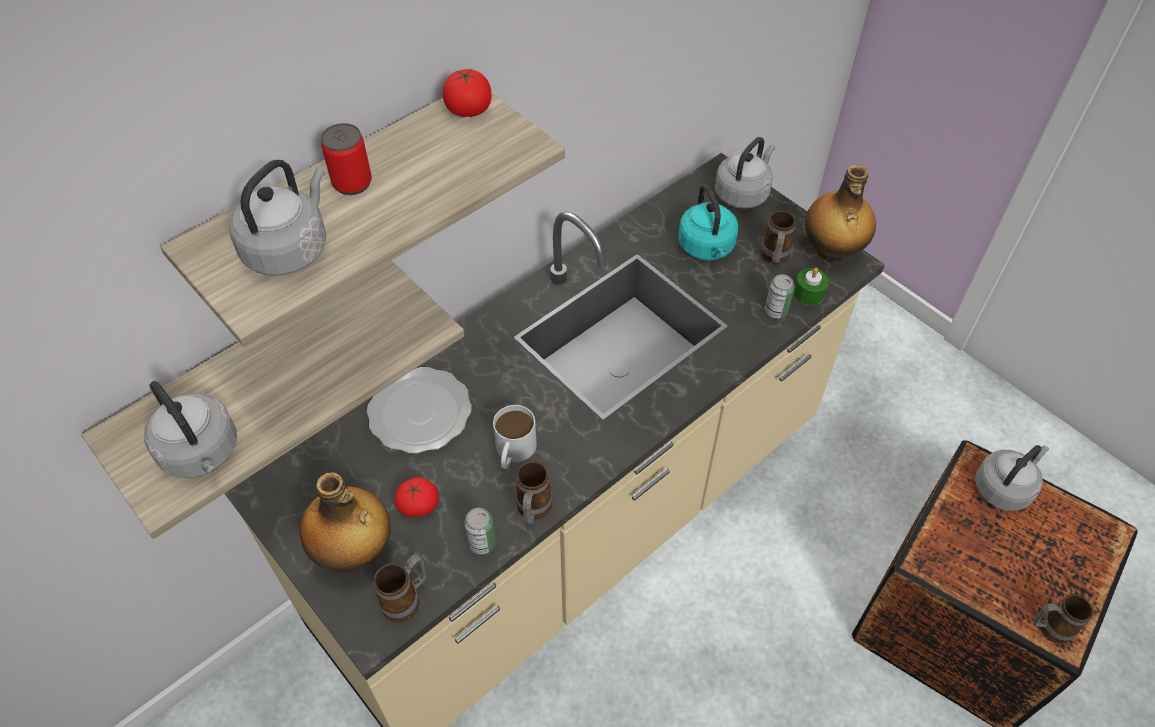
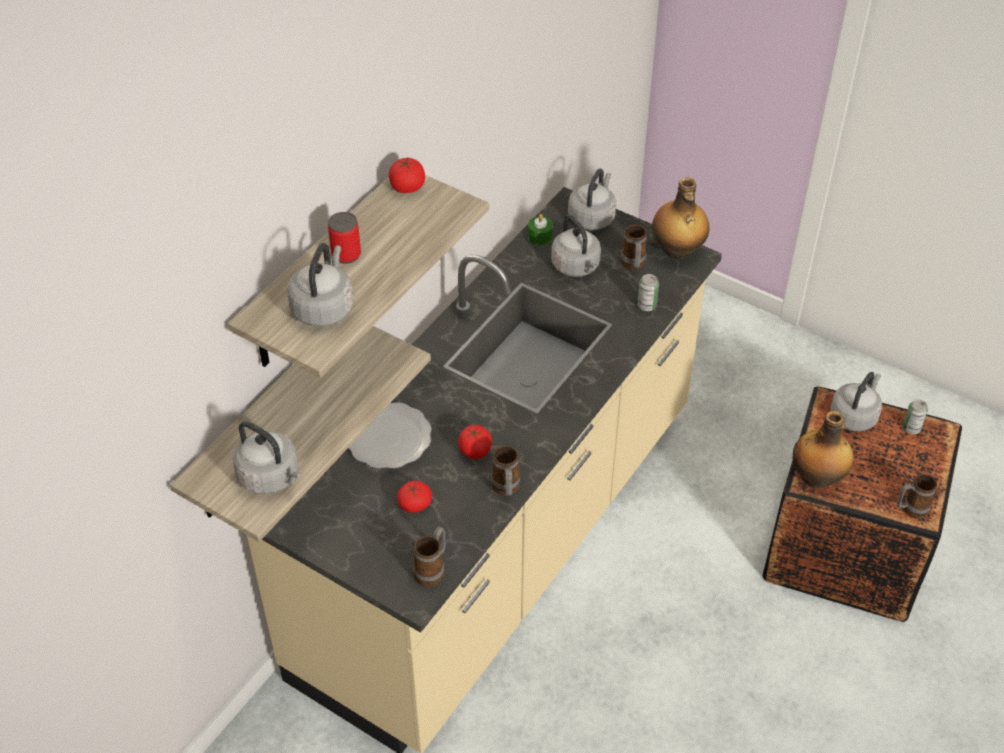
camera: 15 degrees left, 5 degrees down
(354, 552) = (378, 547): bottle -> bottle (817, 478)
(482, 543) = (475, 519): can -> can (911, 428)
(513, 451) = (475, 451): white mug -> tomato
(707, 248) = (577, 267): turquoise kettle -> grey kettle
(809, 293) = (668, 287): green candle -> green candle (540, 236)

